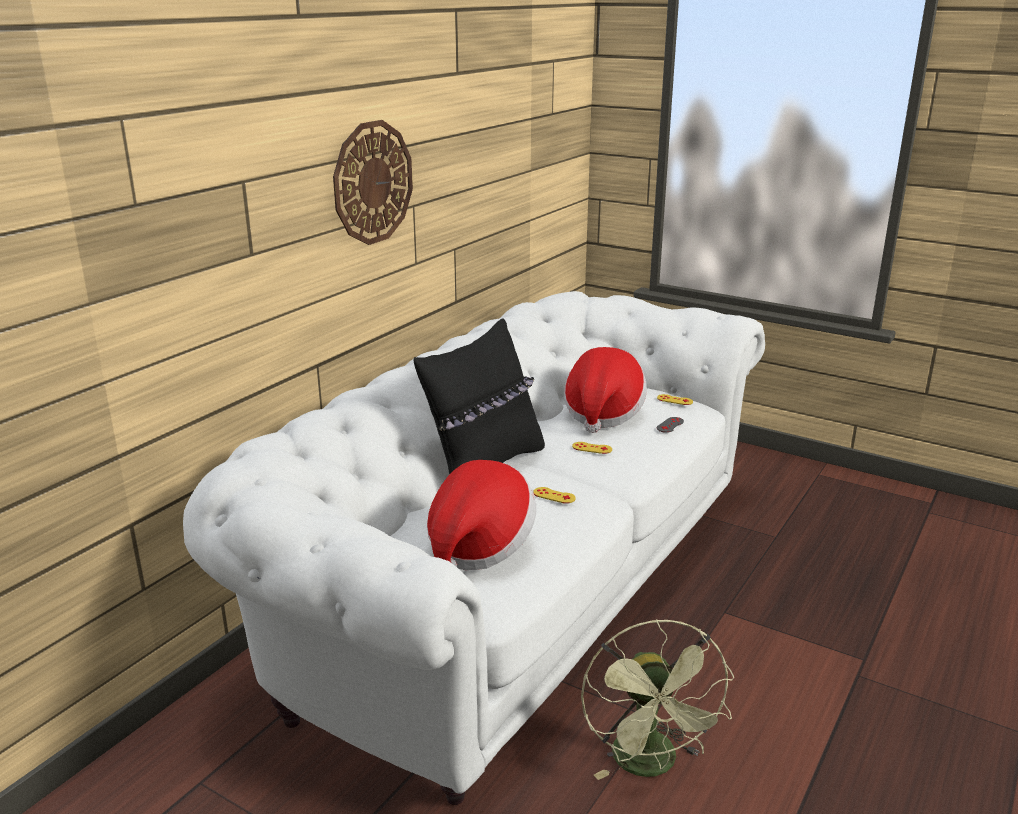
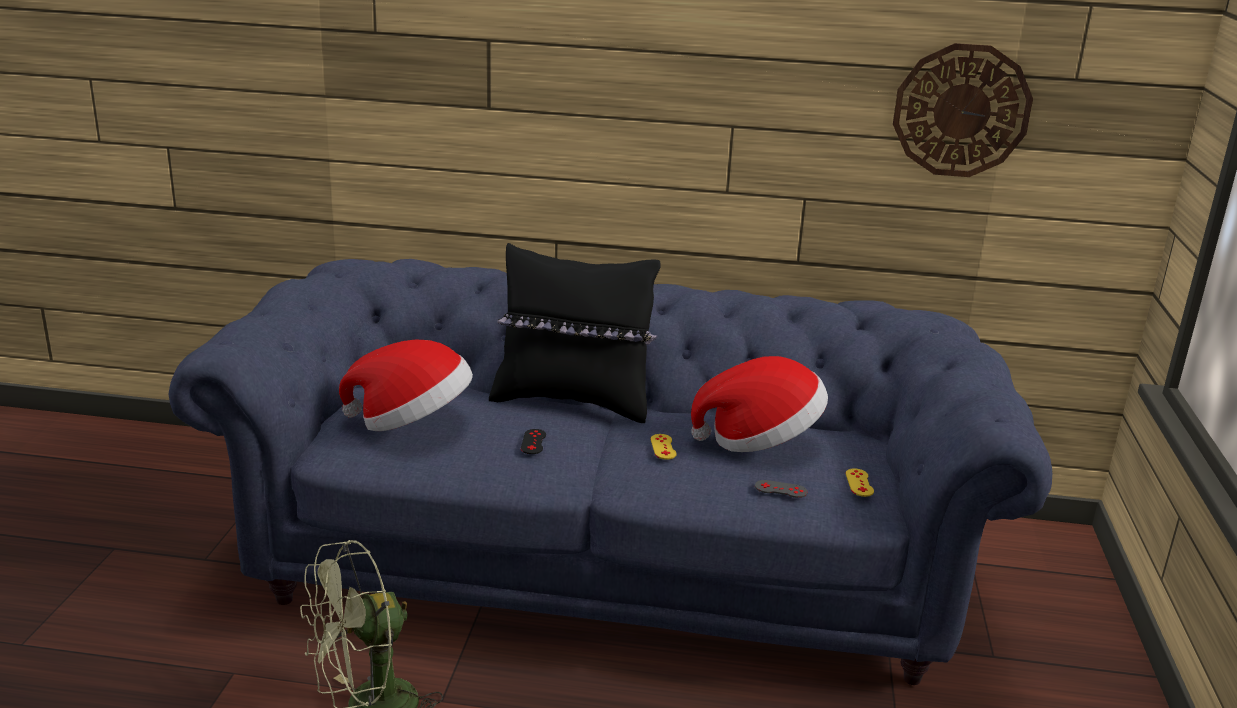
camera: 65 degrees right, 0 degrees up
(372, 182) = (658, 82): wall clock -> wall clock (961, 110)
(511, 588) = (608, 563): white sofa -> blue sofa
(554, 495) = (533, 442): yellow game controller -> black game controller

